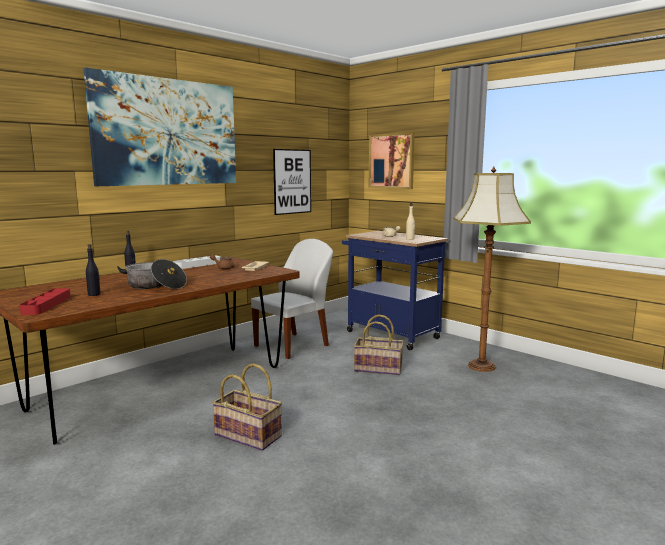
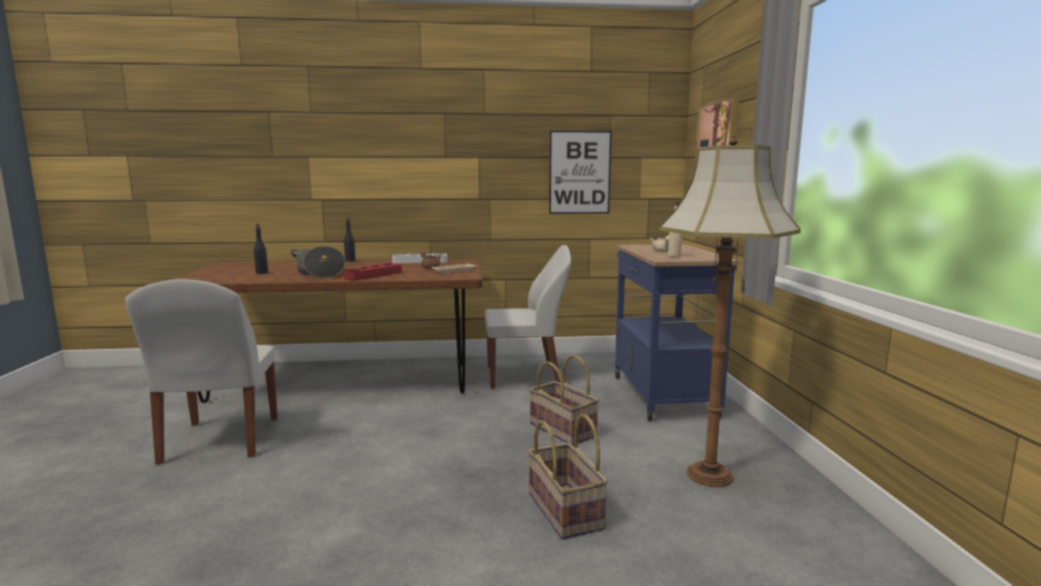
camera: 40 degrees right, 0 degrees up
(47, 305) = (210, 275): red tray -> red tray (374, 275)
(155, 461) = (220, 441): none -> white chair
(167, 132) = (406, 115): picture -> none
(249, 435) = (313, 449): basket -> basket (566, 511)

